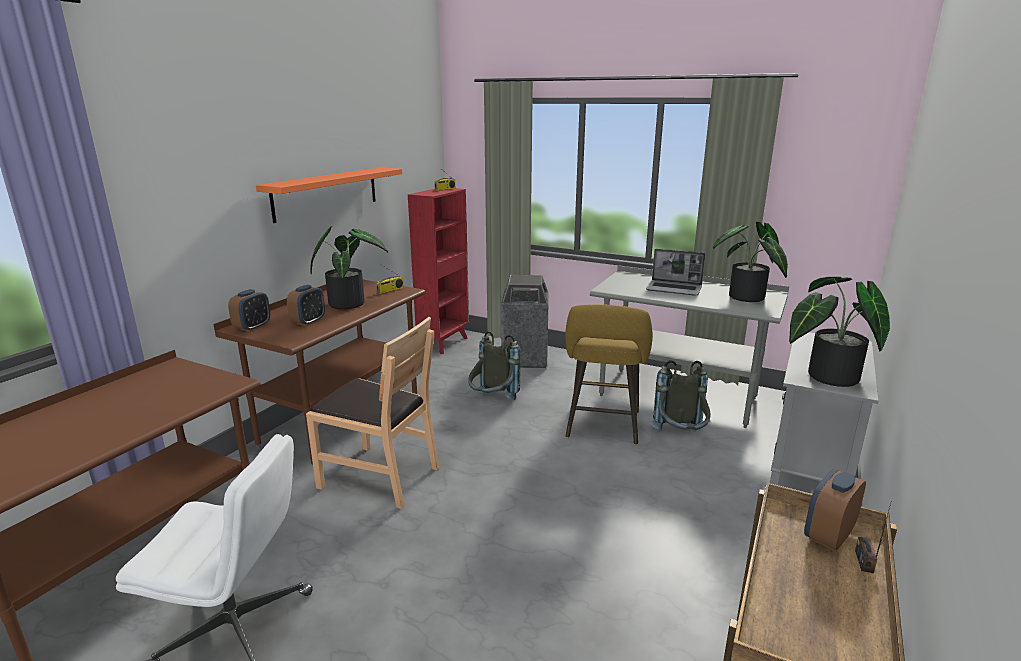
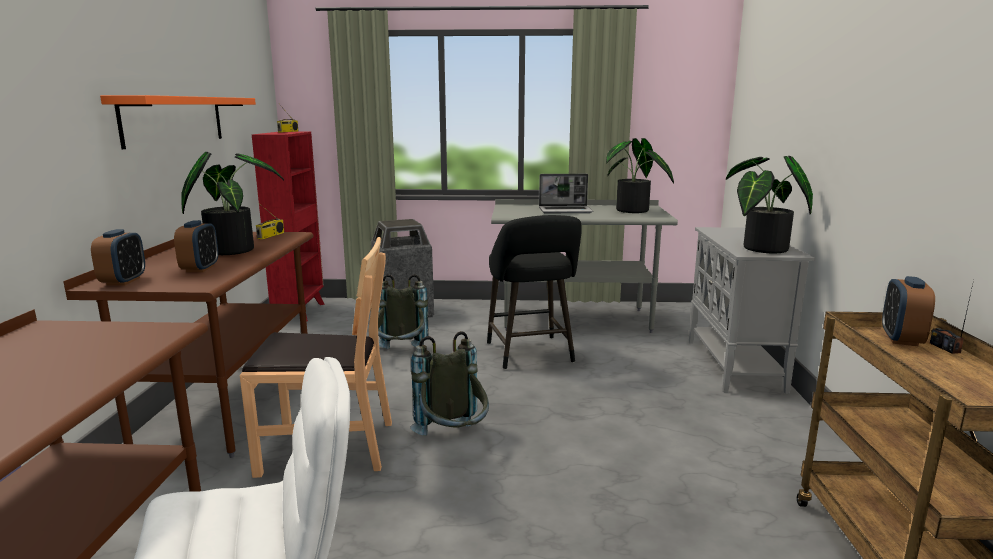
camera: 25 degrees left, 5 degrees down
(602, 427) = (531, 355): yellow stool -> black stool
(680, 438) = (606, 350): grey backpack -> grey backpack (453, 440)

